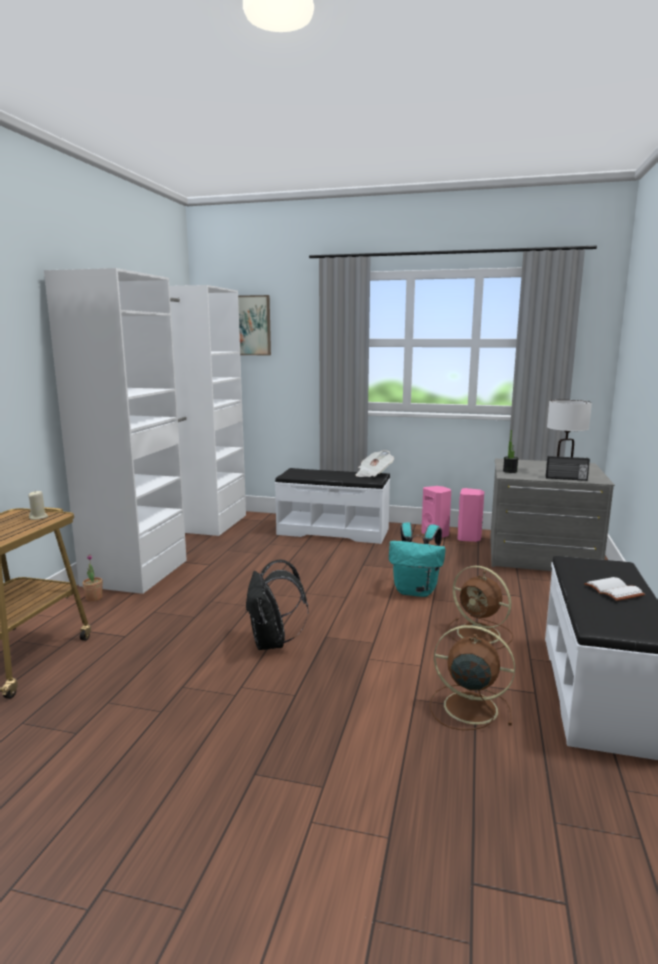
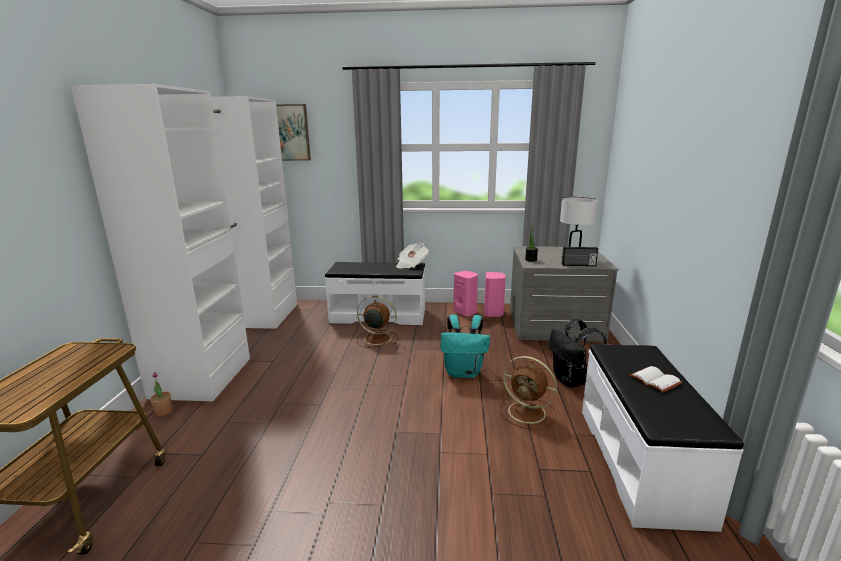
camera: 10 degrees left, 5 degrees up
(38, 517) = (96, 353): beige candle -> none
(272, 643) = (348, 445): black backpack -> black backpack (572, 381)
(467, 707) = (539, 496): brown fan -> brown fan (376, 338)

